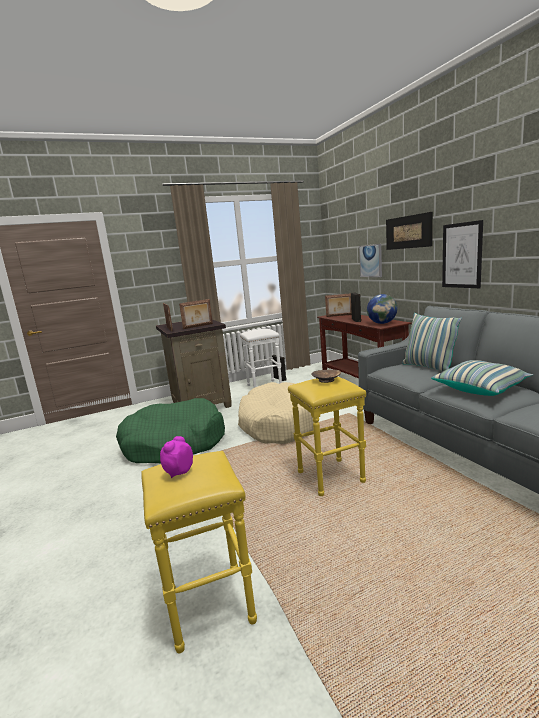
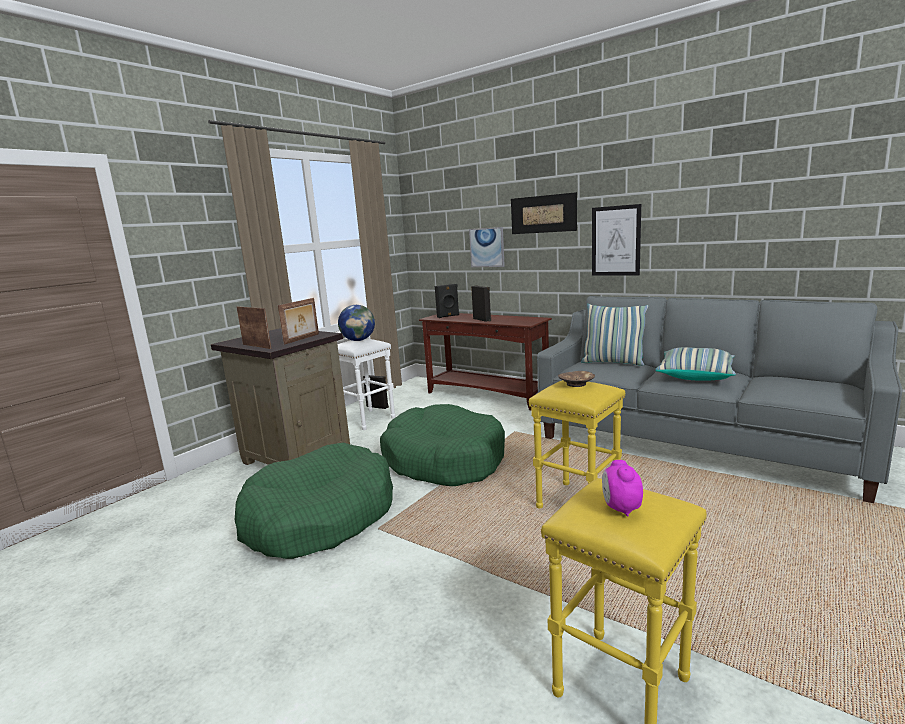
camera: 30 degrees left, 0 degrees up
(278, 424) = (444, 460): beige dog bed -> green dog bed
(339, 315) = (448, 316): picture frame -> black speaker
(382, 323) = (521, 320): globe -> globe (358, 340)

